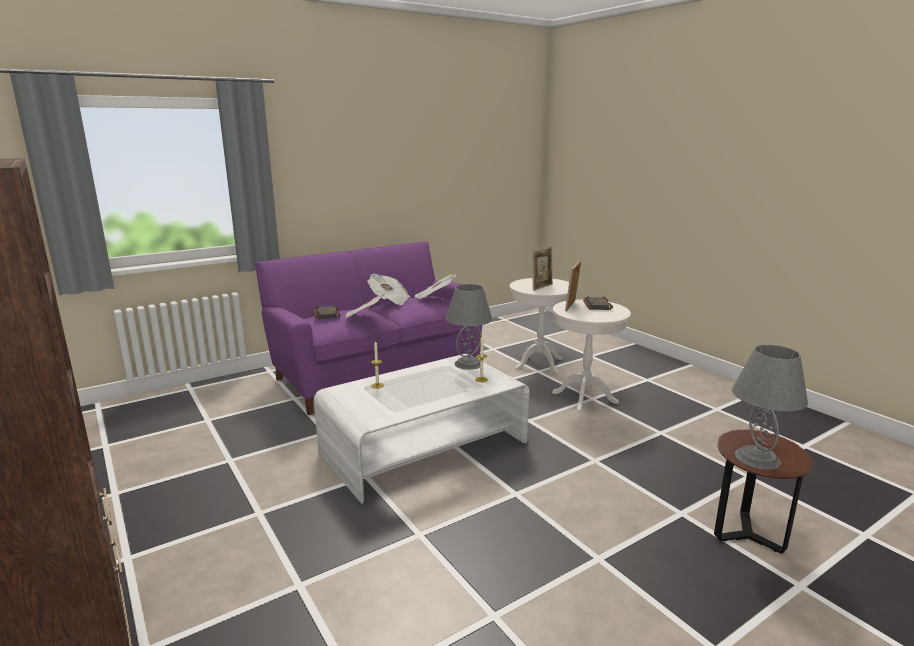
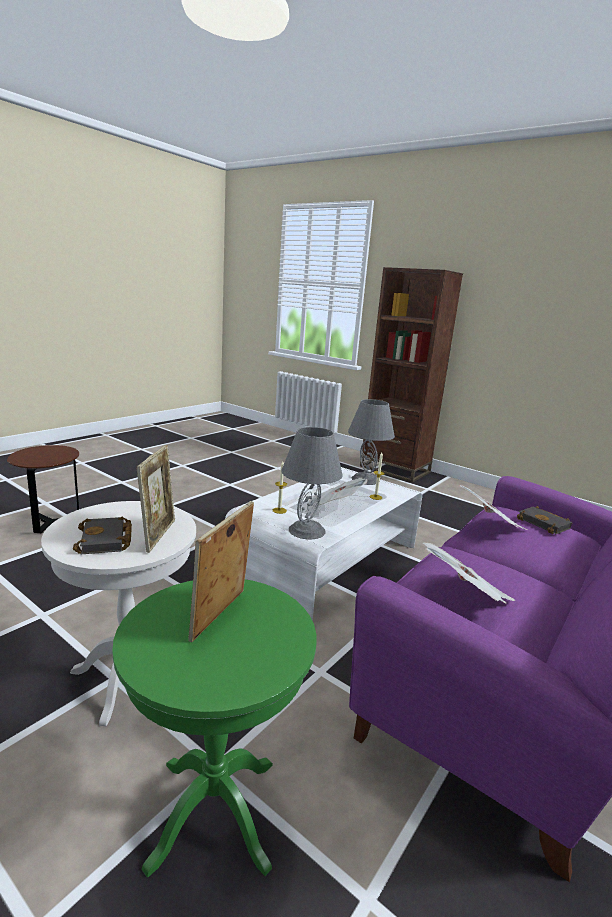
camera: 160 degrees right, 0 degrees up
(389, 300) = (530, 574): newspaper -> newspaper (333, 506)
(539, 364) = (214, 812): white side table -> green side table
(758, 458) = (55, 451): grey table lamp -> grey table lamp (365, 479)

